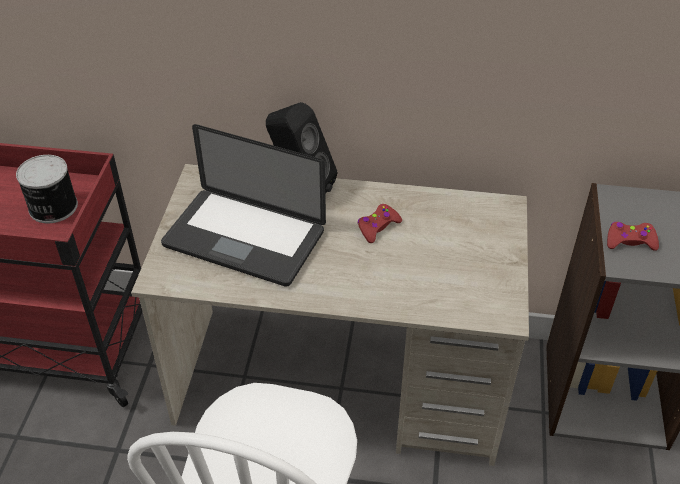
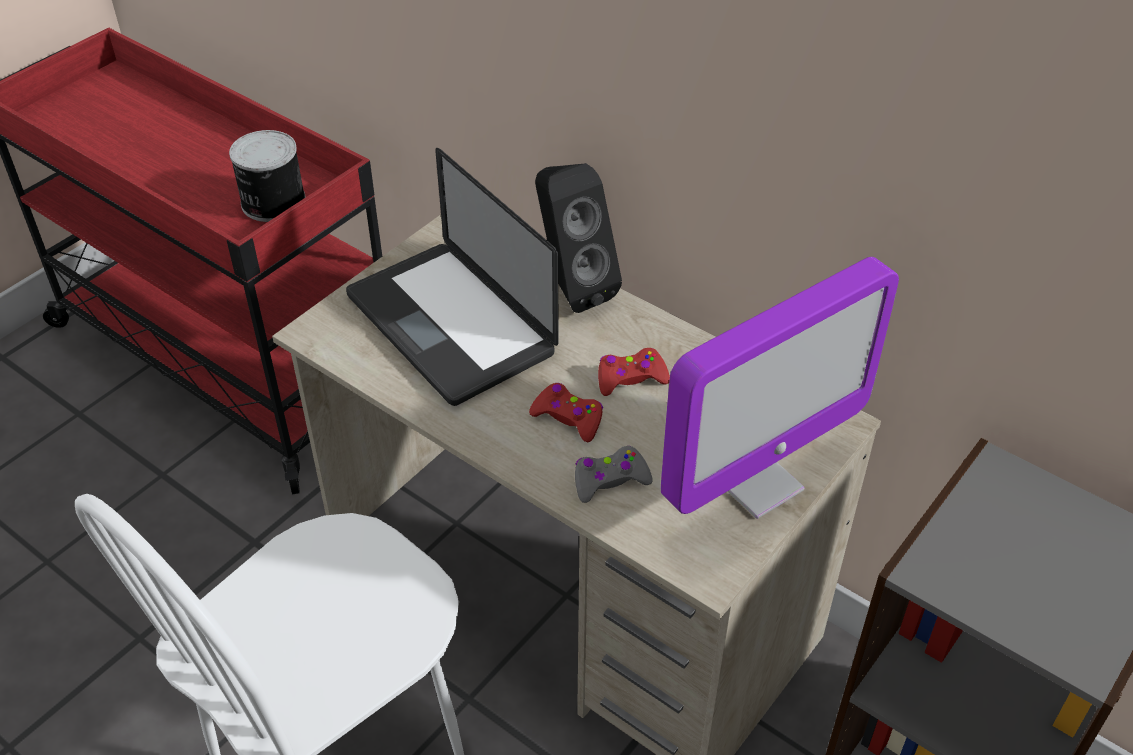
camera: 30 degrees right, 0 degrees up
(413, 290) = (610, 480): none -> grey game controller
(491, 256) = (756, 482): none -> monitor
(630, 241) = (968, 546): red game controller -> red game controller (568, 418)

